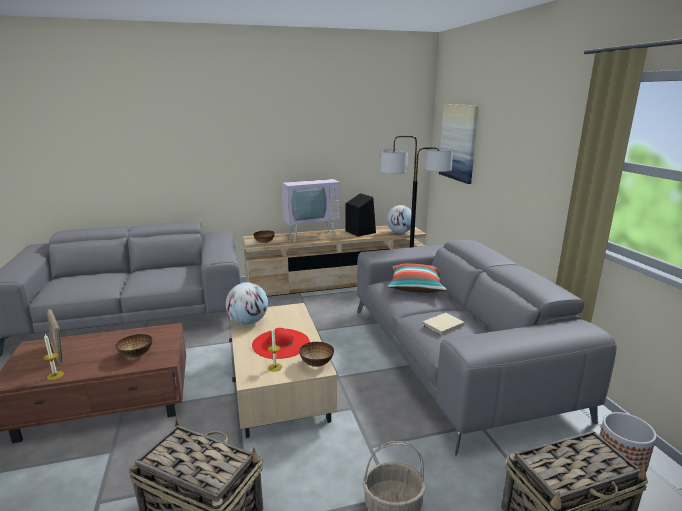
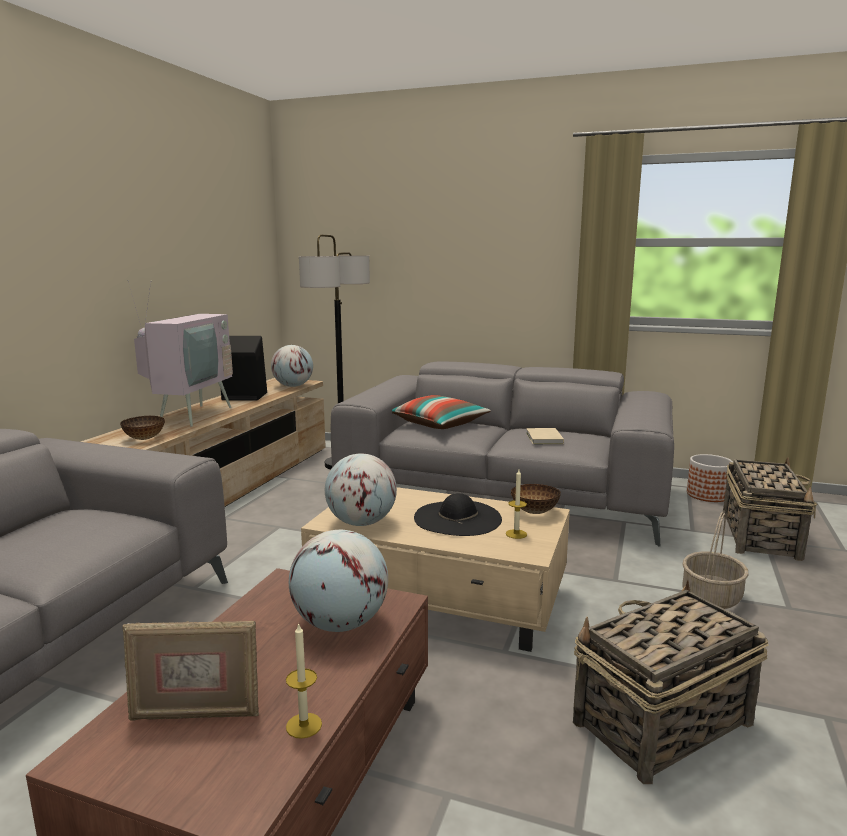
camera: 55 degrees left, 5 degrees down
(136, 355) = (340, 624): bowl -> globe
(281, 343) = (457, 518): red hat -> black hat
(458, 142) = (348, 249): picture -> none

